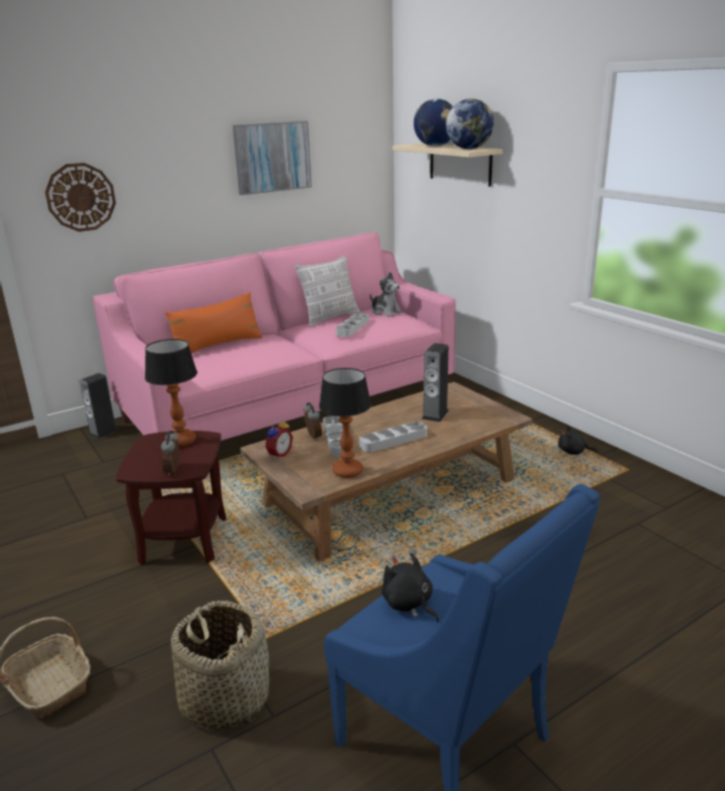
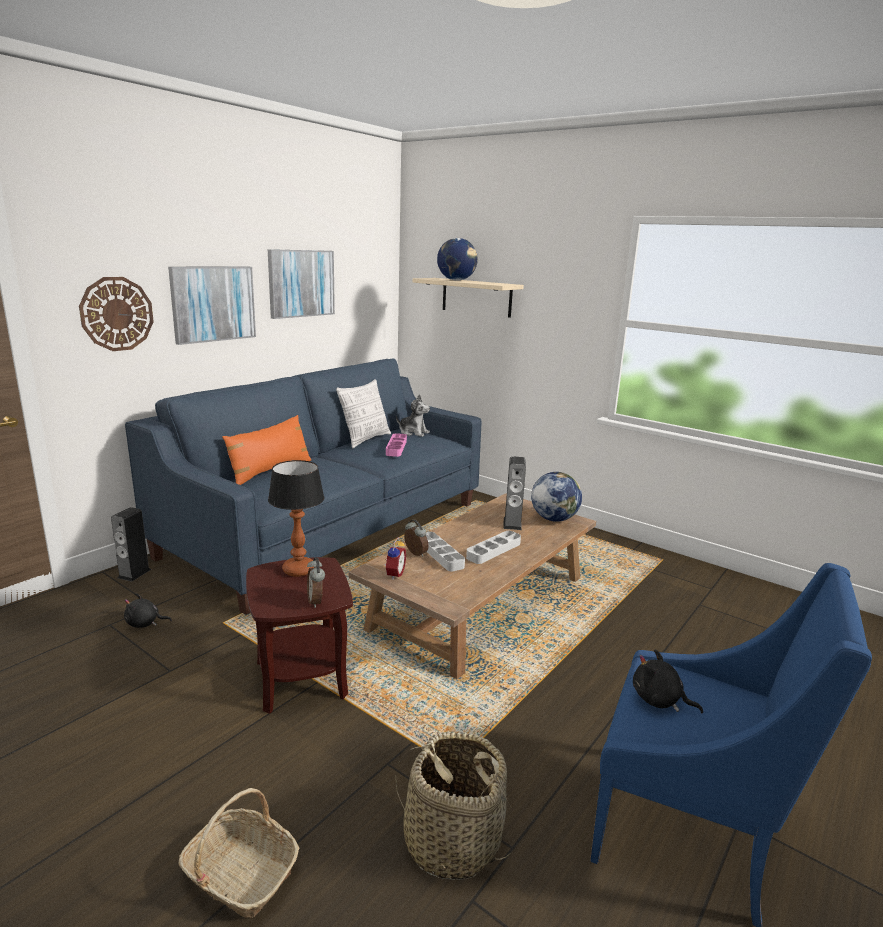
camera: 20 degrees left, 5 degrees down
(176, 183) = (213, 304): none -> picture
(289, 406) = (329, 529): pink sofa -> blue sofa
(348, 471) = (474, 584): table lamp -> none
(352, 328) = (396, 448): grey tray -> pink tray
(469, 149) = (494, 283): globe -> globe (553, 519)
(573, 452) = (610, 549): black plush toy -> black plush toy (145, 623)

